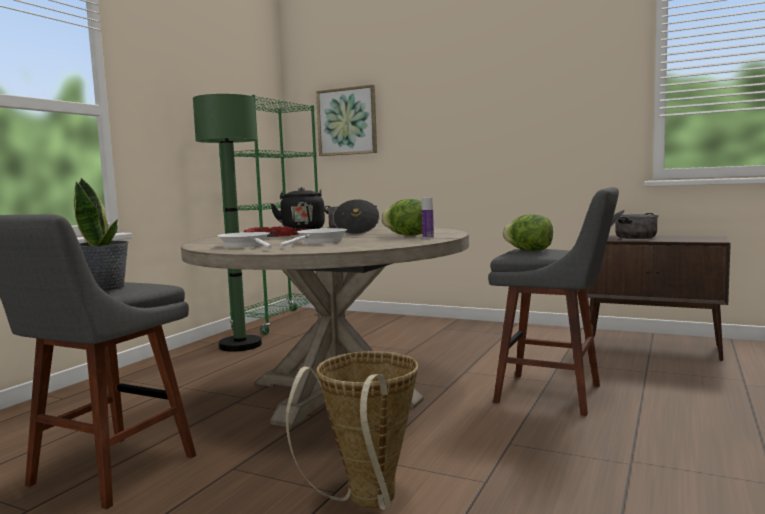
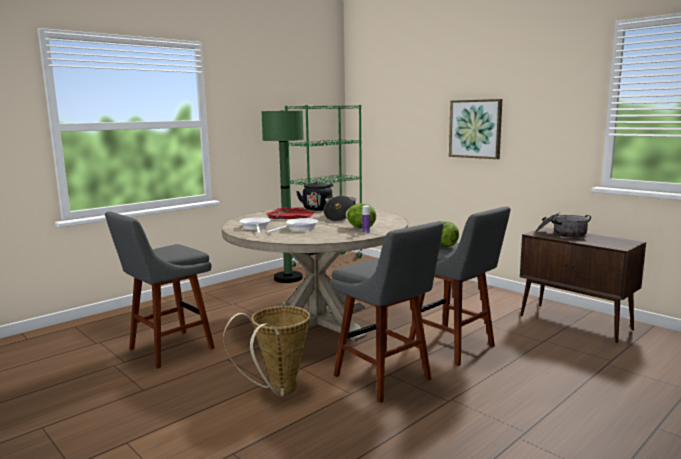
camera: 20 degrees right, 5 degrees up
(105, 288) = (167, 251): potted plant -> none
(347, 121) = (385, 117): picture -> picture (475, 129)
(513, 451) = (385, 379): none -> grey stool

